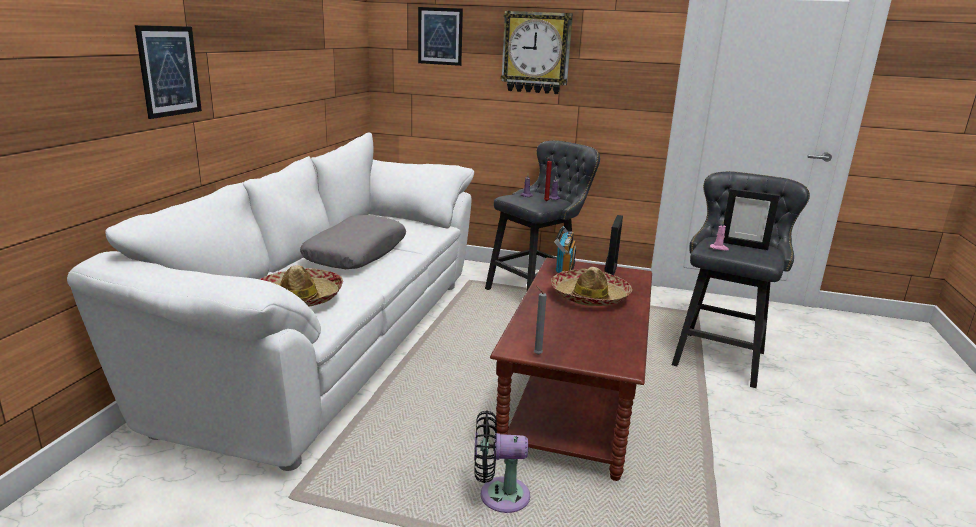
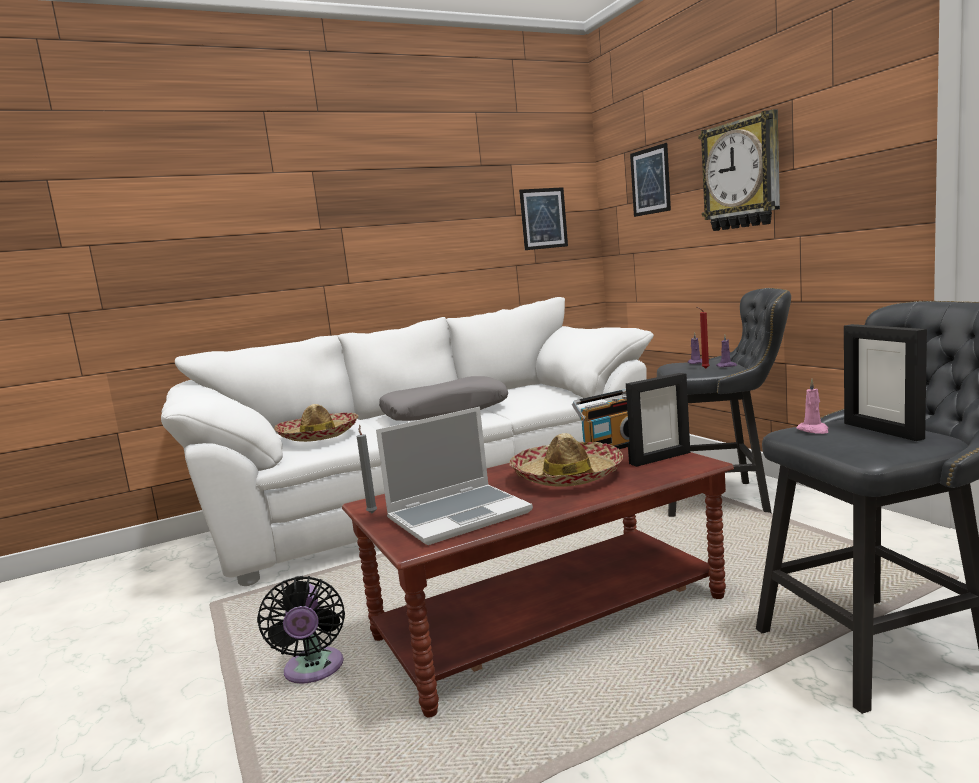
camera: 50 degrees right, 10 degrees down
(169, 71) = (293, 244): picture -> picture (543, 218)
(498, 495) = (313, 671): black fan -> black fan turned 150 degrees counterclockwise
(597, 339) = (459, 515): none -> laptop

